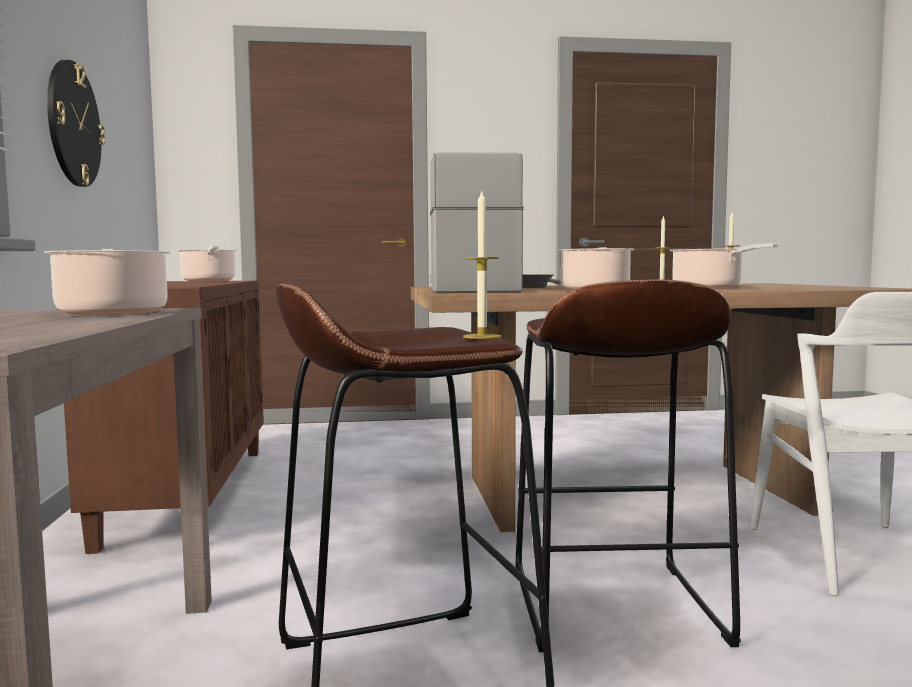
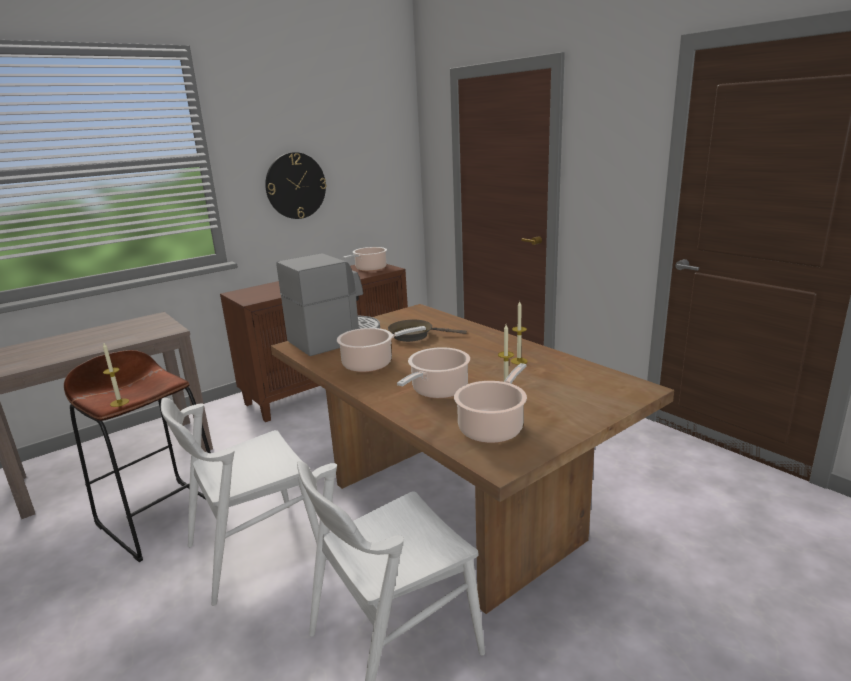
camera: 60 degrees right, 15 degrees up
(112, 312) = (144, 333): cooking pot -> cooking pot (492, 427)
(613, 605) = (254, 550): brown stool -> white chair

